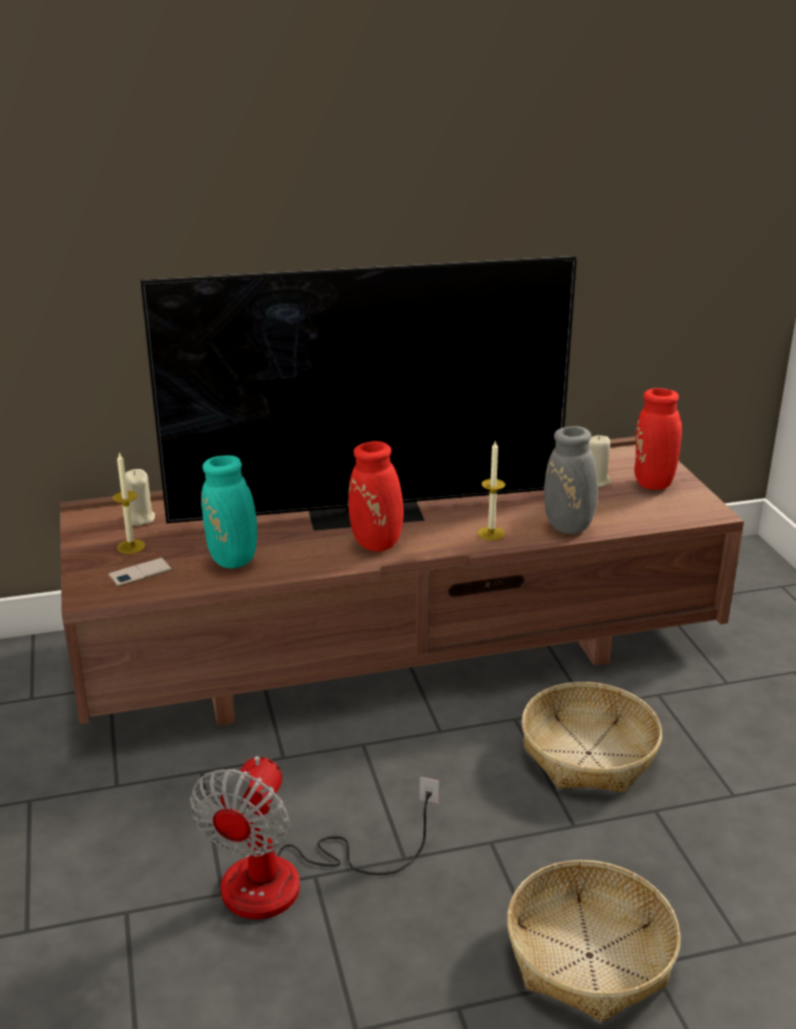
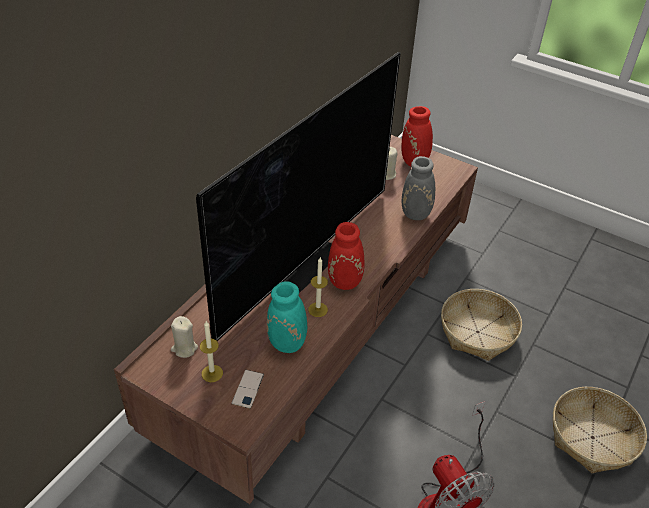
camera: 45 degrees left, 15 degrees up
(491, 533) = (387, 240): candle -> candle (318, 309)

